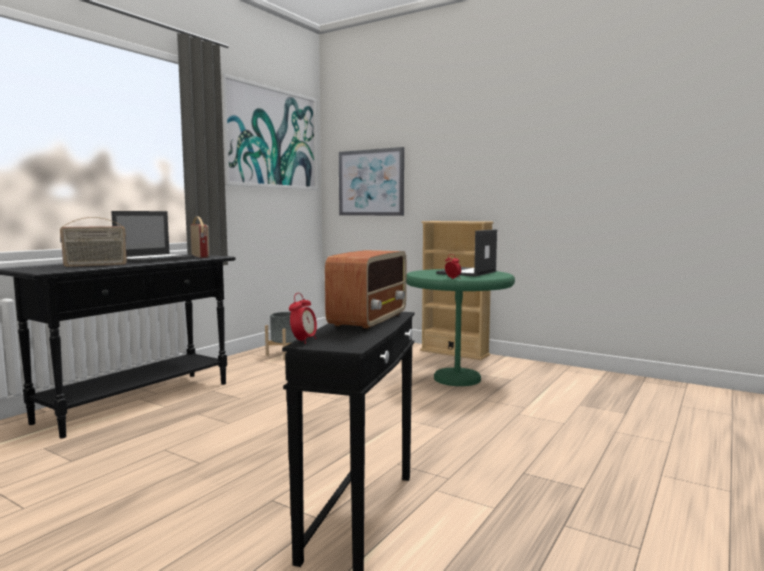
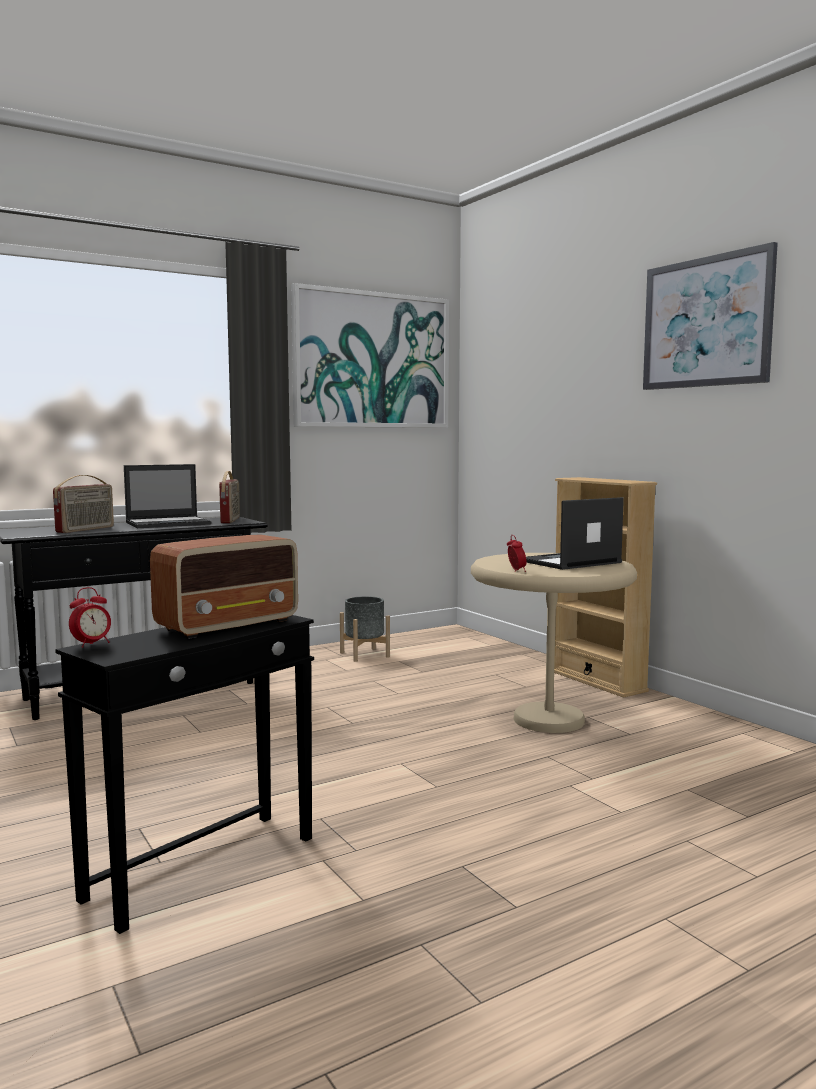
camera: 25 degrees right, 0 degrees up
(95, 265) = (86, 529): radio -> radio turned 60 degrees counterclockwise
(371, 182) = (512, 417): picture -> picture (706, 322)
(457, 379) = (548, 720): green side table -> beige side table

